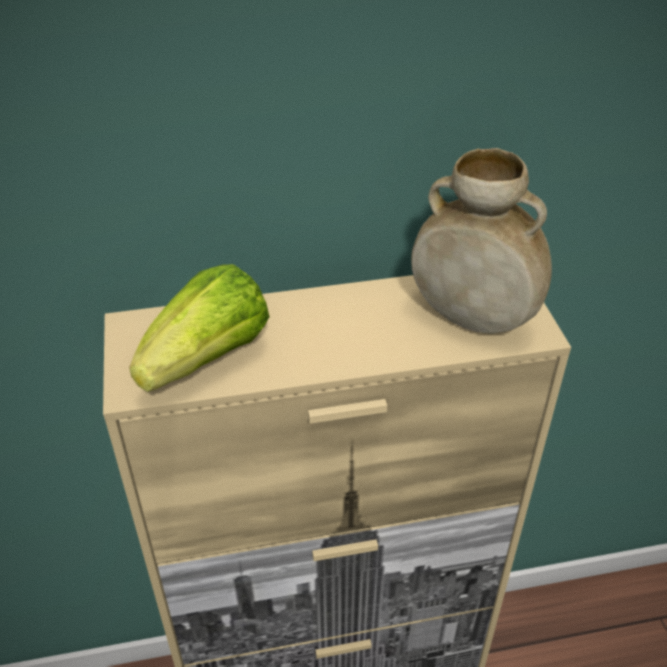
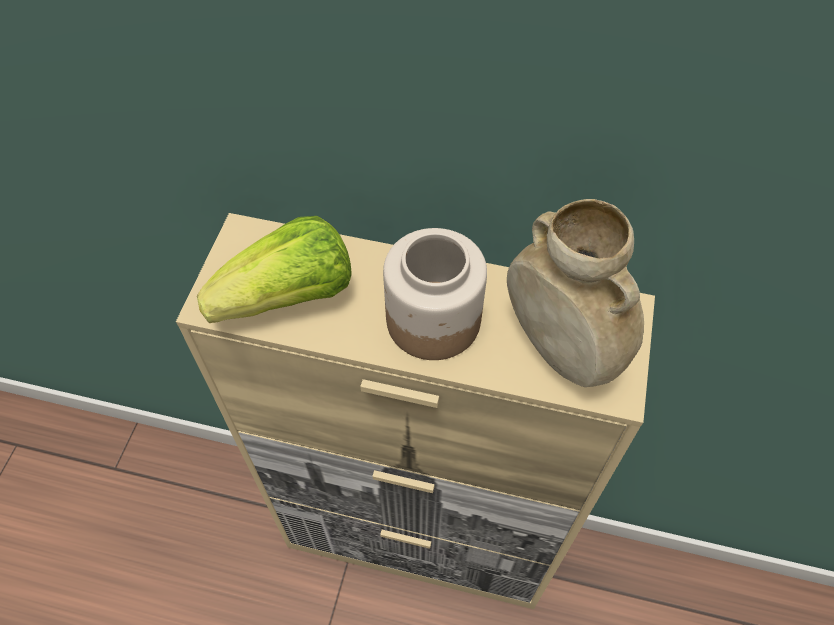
camera: 25 degrees right, 15 degrees up
(351, 333) = (432, 320): none -> jar

